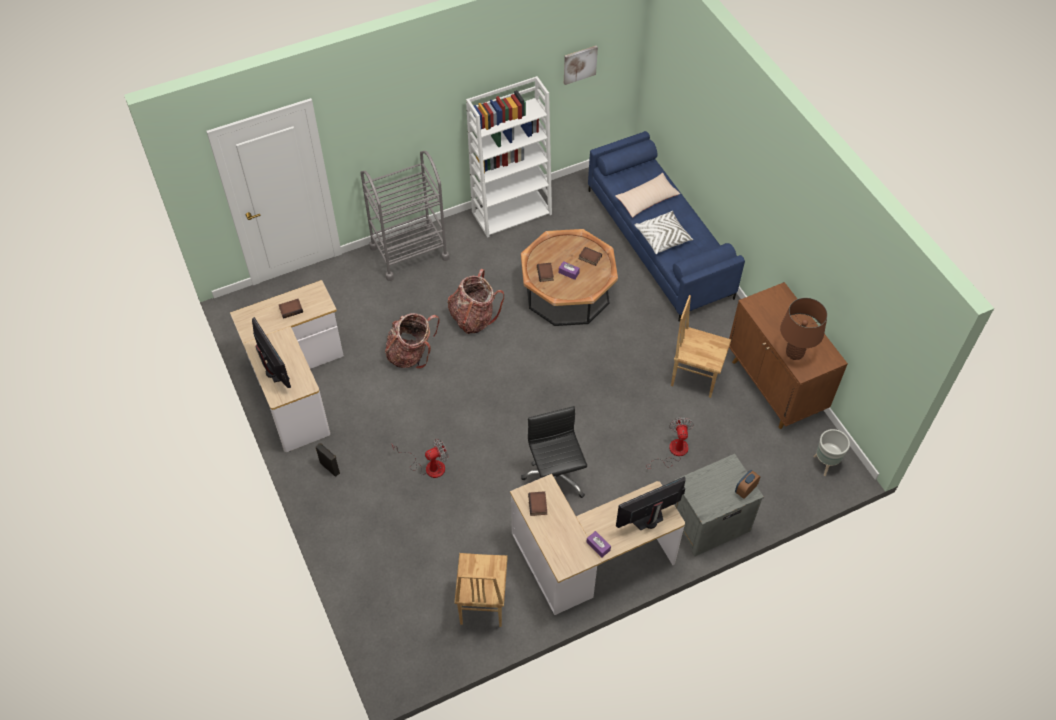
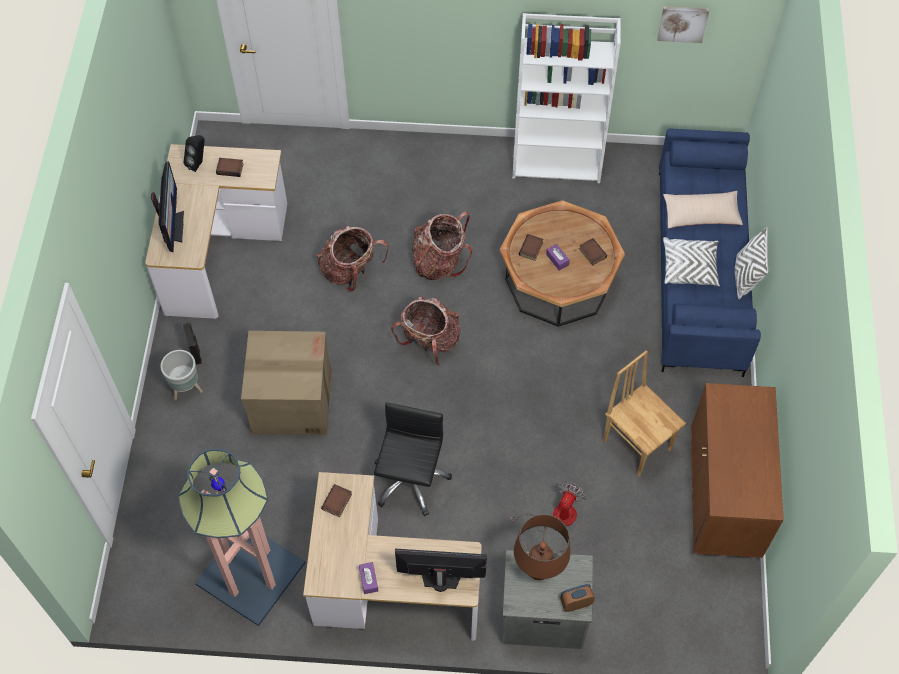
camera: 30 degrees right, 5 degrees up
(262, 317) = (198, 163): none -> black speaker
(409, 252) = (419, 158): grey cart -> none
(428, 466) = (291, 400): fan -> cardboard box
(481, 604) = (250, 573): brown chair -> floor lamp
(503, 376) = (429, 341): none -> backpack
(704, 227) = (745, 277): none -> white pillow
(794, 353) = (728, 476): brown table lamp -> brown table lamp (539, 569)
(825, 463) = (719, 619): grey planter -> grey planter (187, 388)

